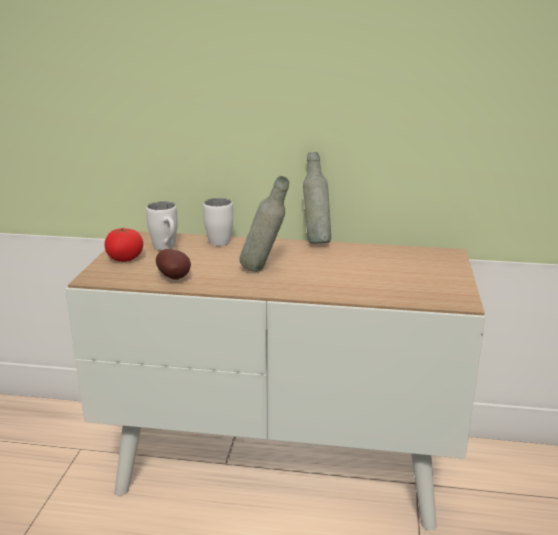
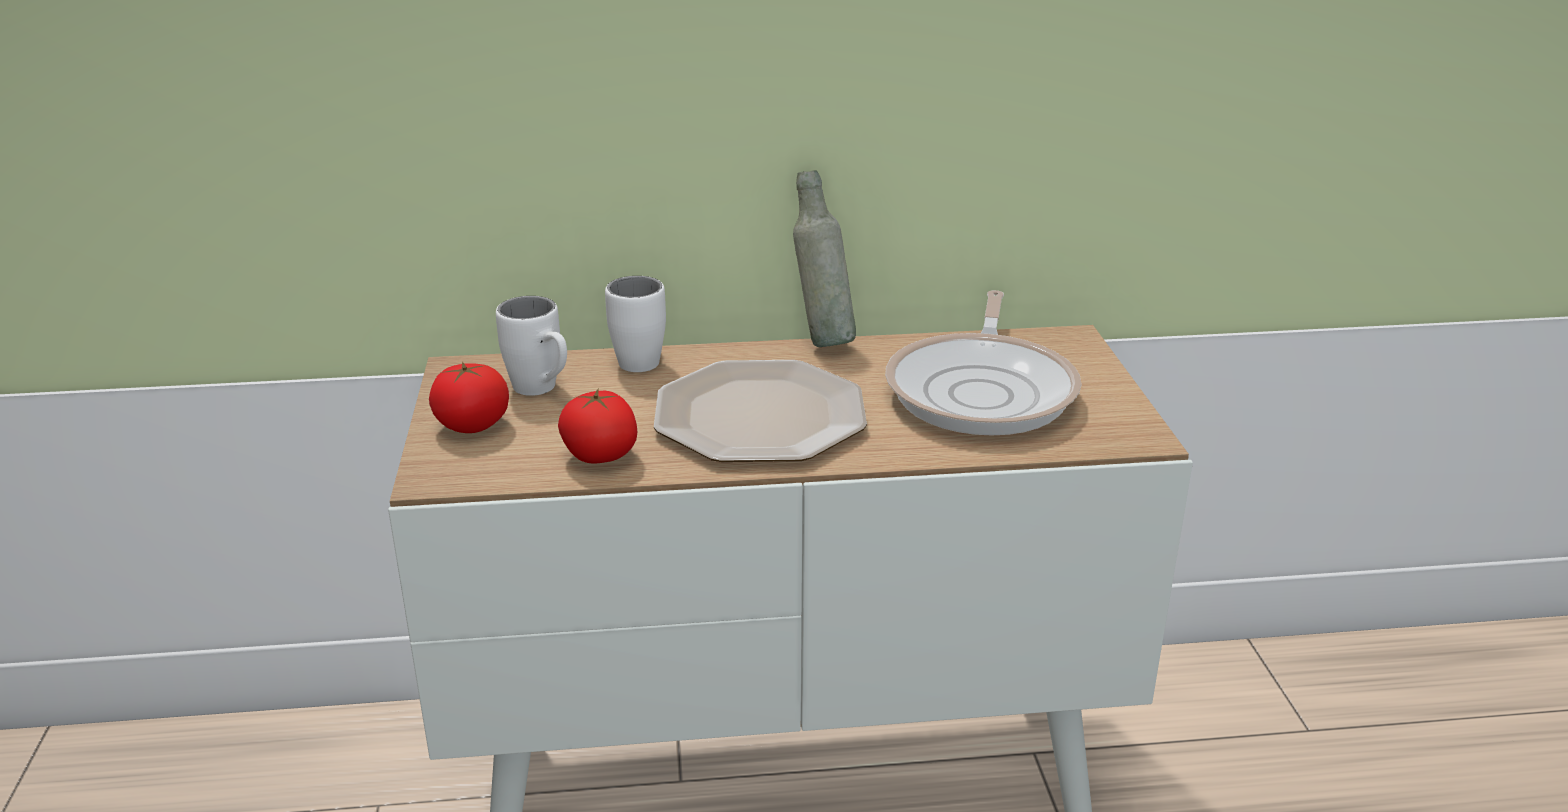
camera: 15 degrees left, 5 degrees up
(175, 278) = (600, 456): potato -> tomato
(264, 270) = (761, 416): grey bottle -> plate
(386, 271) = (984, 390): none -> frying pan

